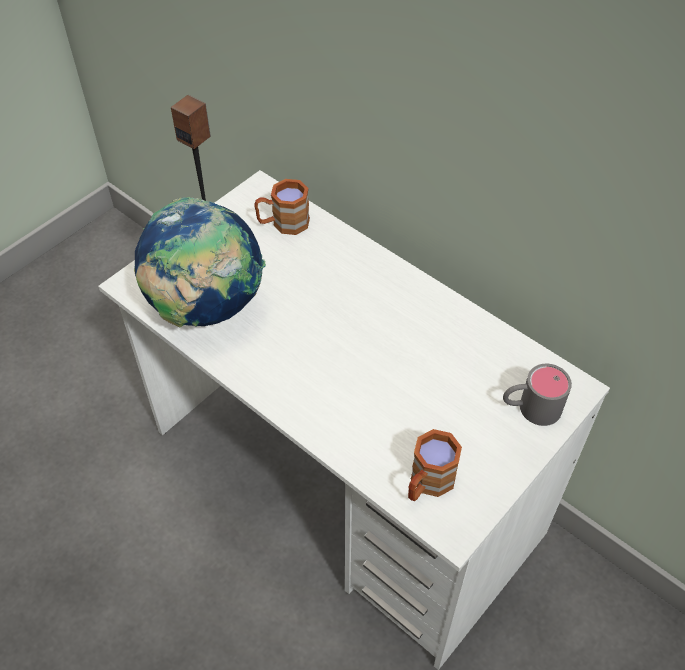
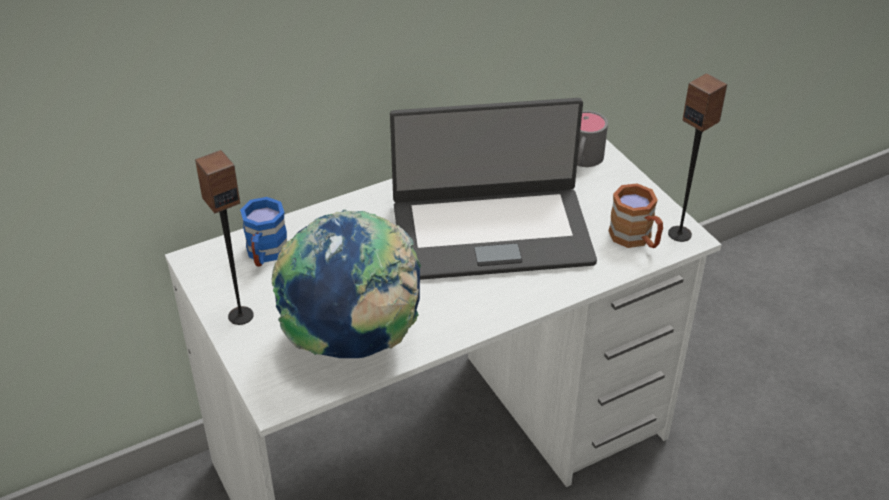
camera: 70 degrees left, 10 degrees down
(283, 223) = (265, 254): brown mug -> blue mug
(380, 361) = (491, 232): none -> laptop
(456, 523) = (680, 233): none -> speaker

